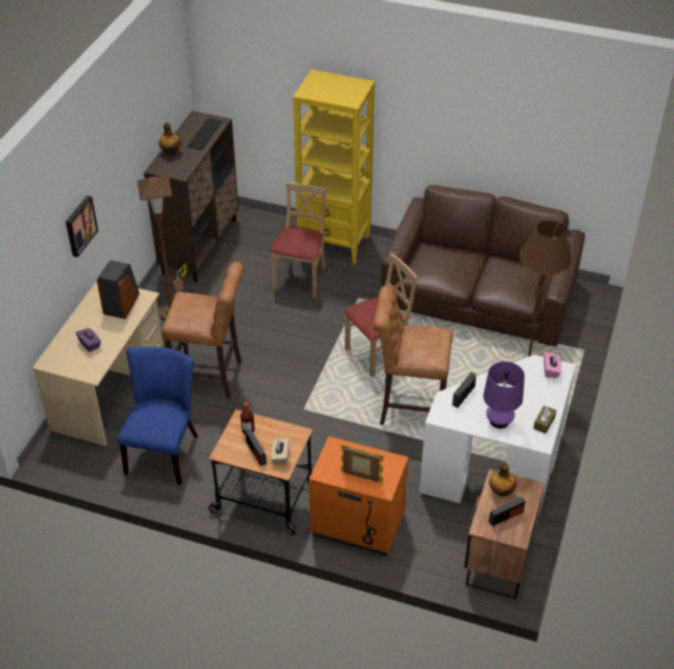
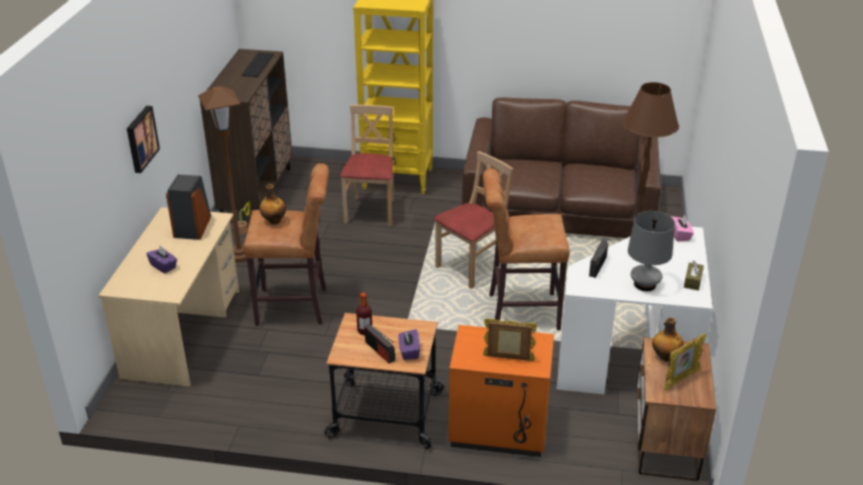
camera: 10 degrees left, 10 degrees down
(164, 450) = (258, 383): blue chair -> none
(171, 152) = (225, 81): bottle -> bottle (274, 221)
(280, 456) = (409, 351): beige tissue box -> purple tissue box
(499, 421) = (644, 284): purple table lamp -> grey table lamp
(506, 517) = (680, 380): radio -> picture frame

